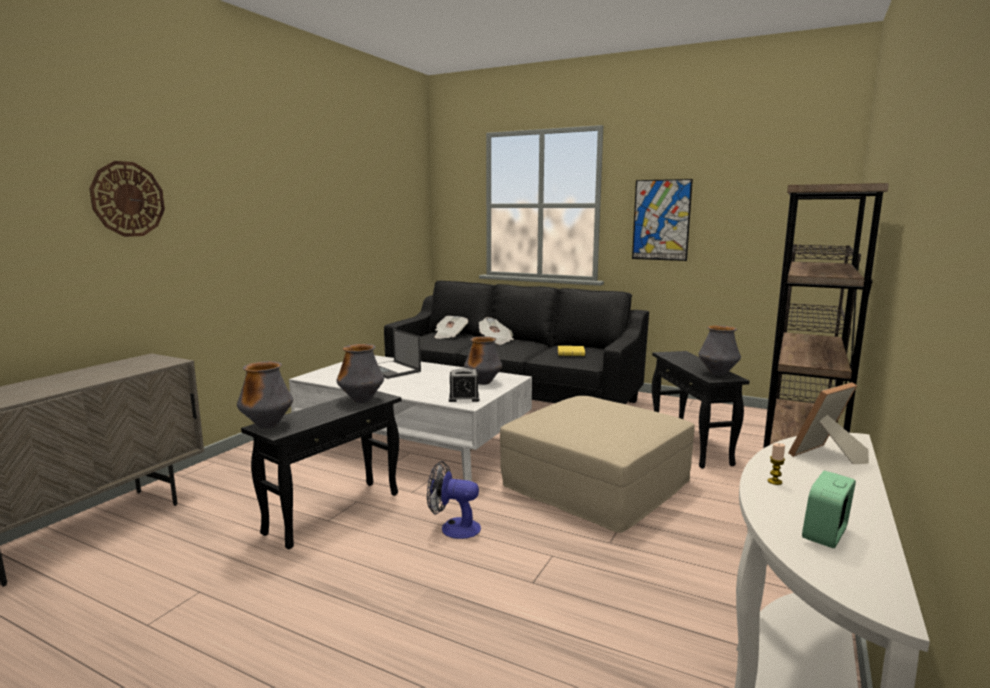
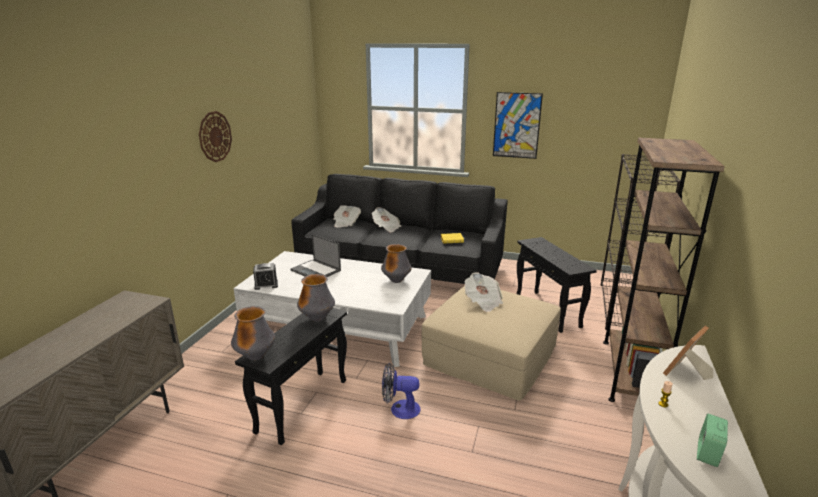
camera: 10 degrees left, 10 degrees up
(128, 199) = (89, 162): wall clock -> wall clock (215, 136)
(464, 398) = (388, 300): alarm clock -> alarm clock (266, 285)
(586, 408) = (483, 301): none -> newspaper
(717, 374) = (572, 264): vase -> none

